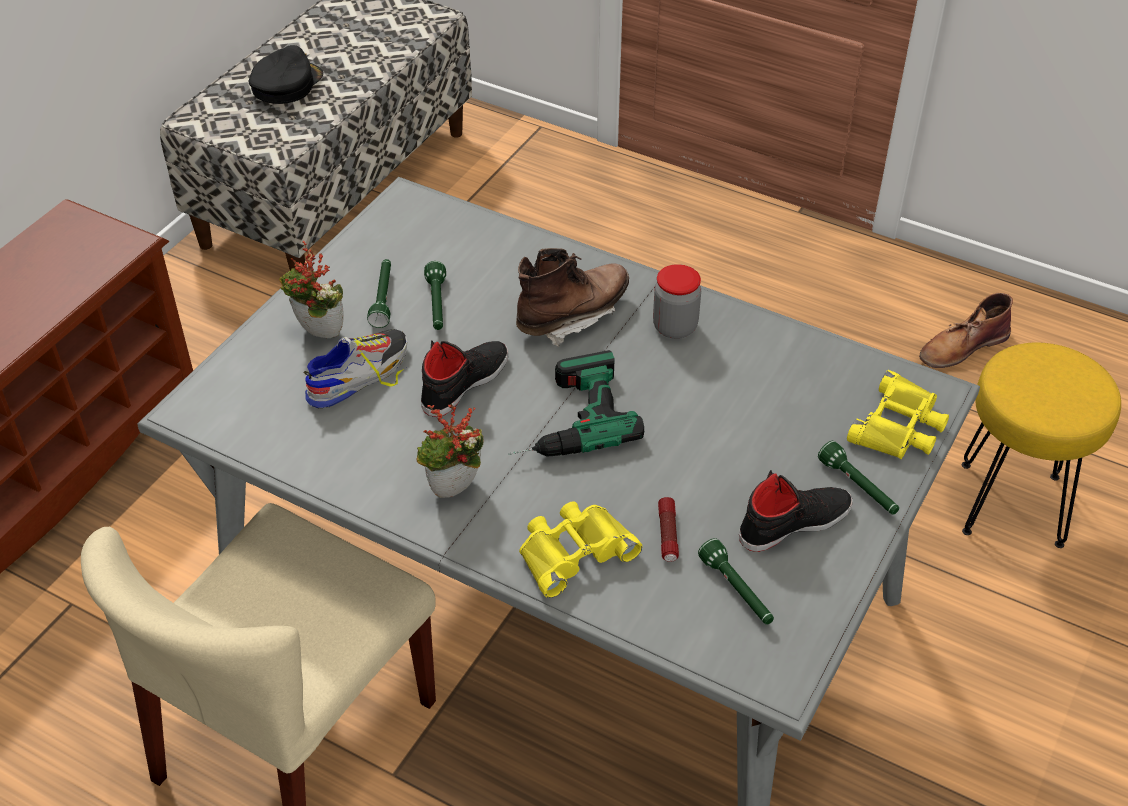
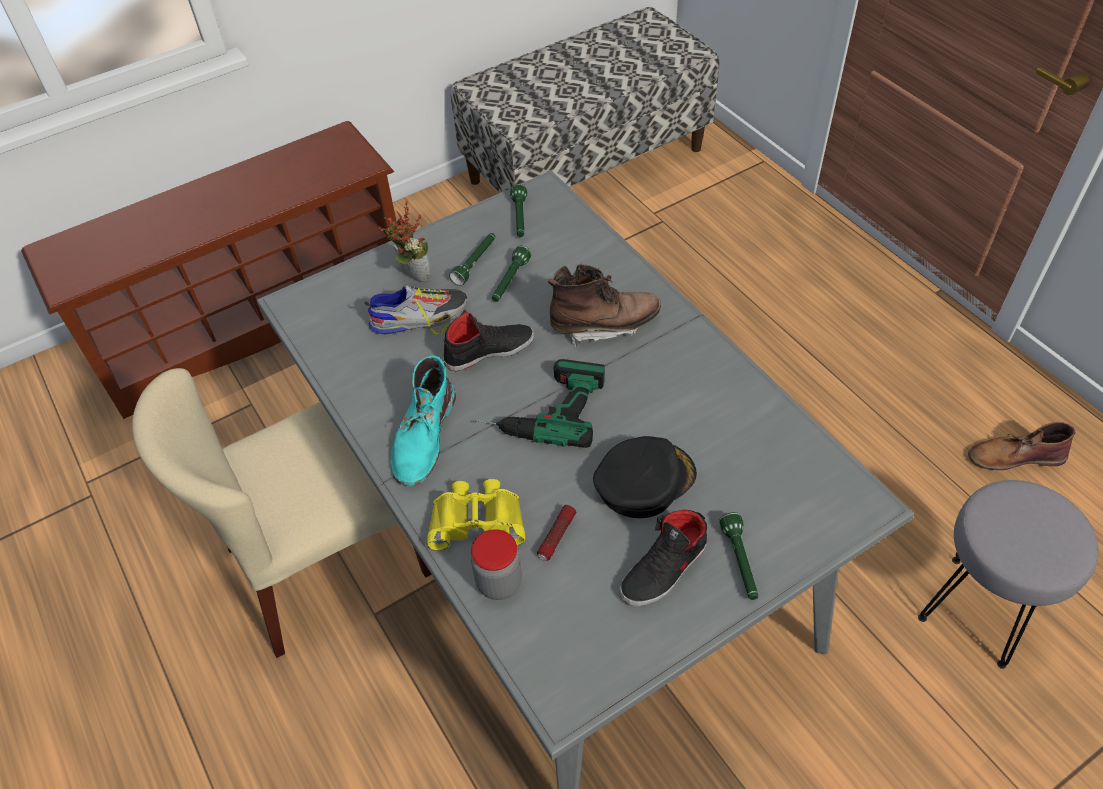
camera: 30 degrees right, 5 degrees up
(286, 84) = (553, 76): black cap -> black cap (644, 480)
(455, 493) = (423, 436): potted plant -> turquoise boot
(675, 327) = (679, 363): jar -> jar (499, 582)
(737, 591) = (579, 609): green flashlight -> green flashlight (520, 218)
(794, 522) = (664, 569): black shoe -> black shoe turned 135 degrees clockwise
(899, 426) = (813, 522): yellow binoculars -> none
(1010, 503) = (977, 609): yellow stool -> grey stool

